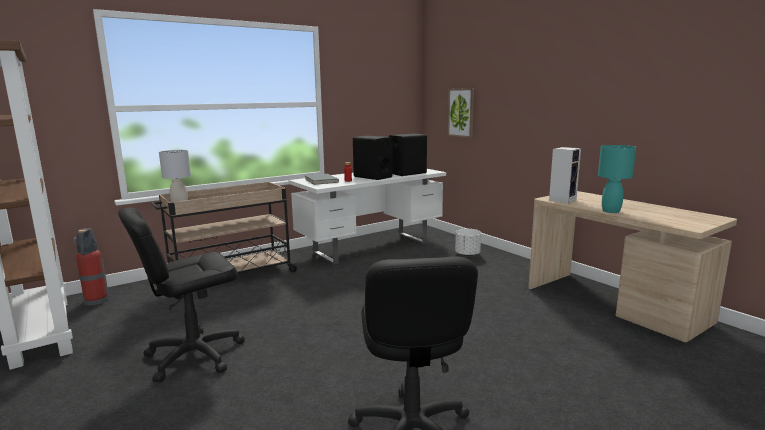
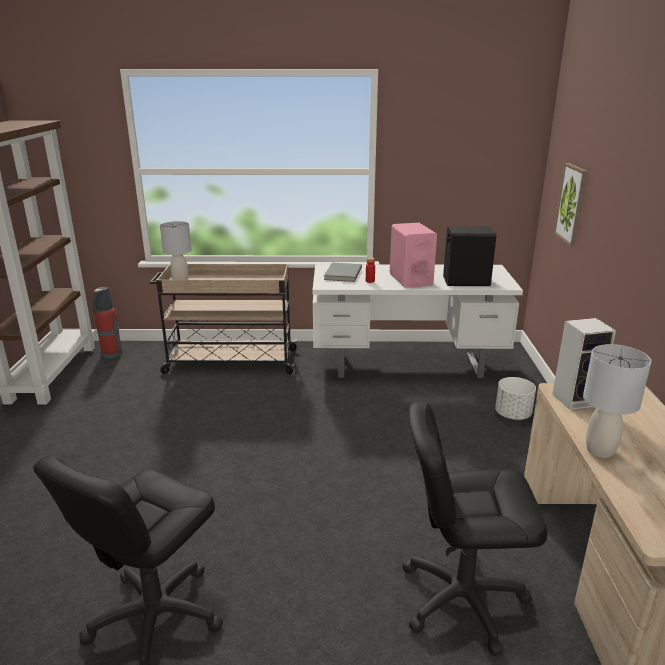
camera: 35 degrees right, 10 degrees up
(194, 355) = (109, 443): black office chair -> black office chair (462, 598)
(372, 177) = (410, 279): black speaker -> pink speaker
(611, 211) = (600, 450): turquoise table lamp -> grey table lamp

